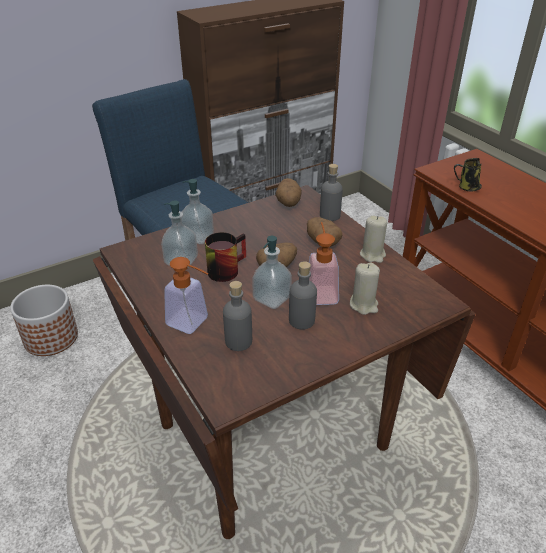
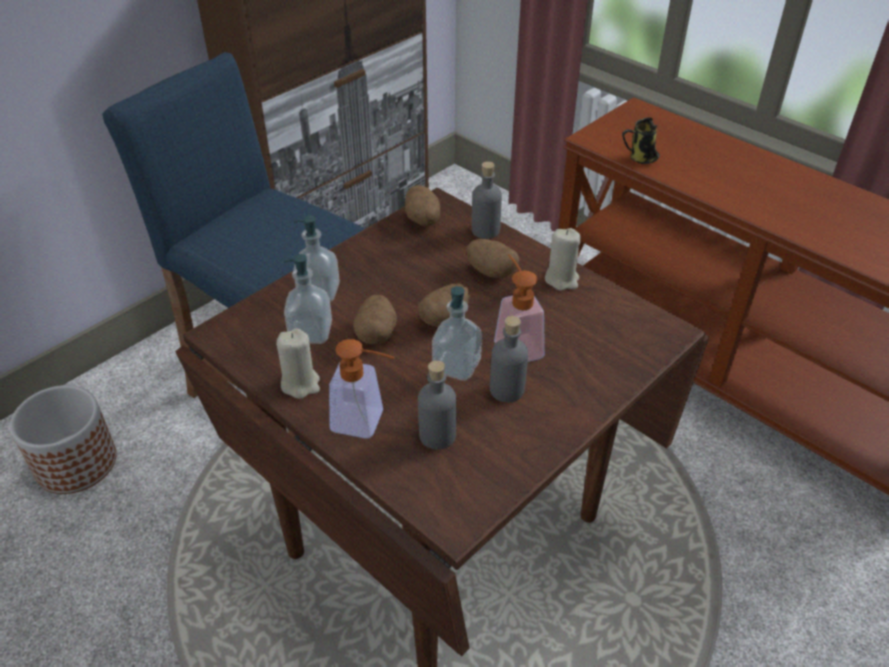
camera: 15 degrees left, 5 degrees up
(225, 268) = (376, 333): mug -> potato
(364, 305) = (576, 352): beige candle -> beige candle (300, 384)

